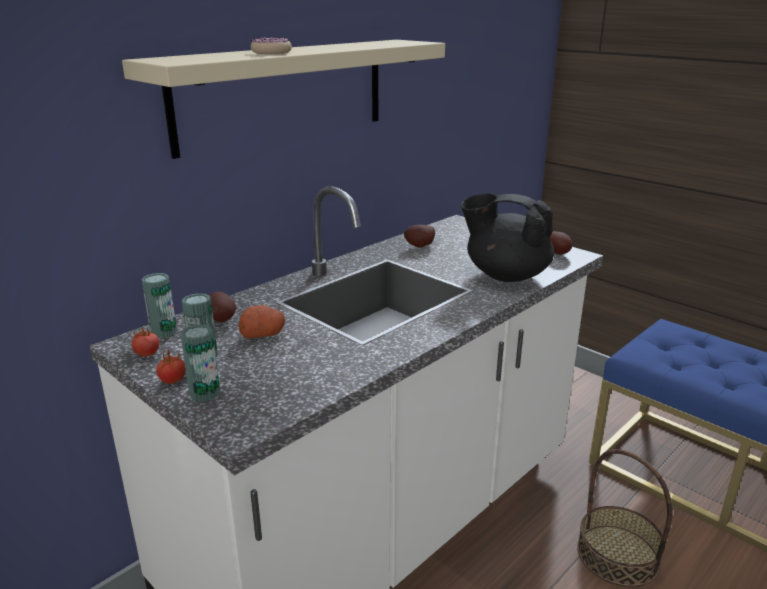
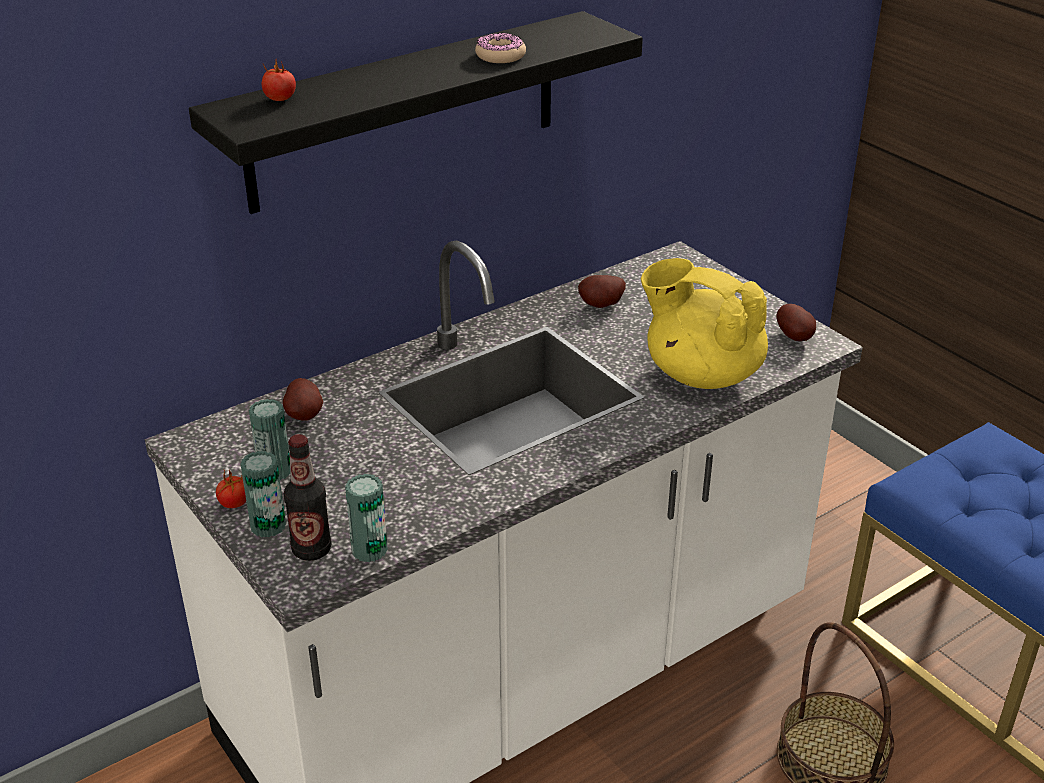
camera: 10 degrees right, 10 degrees up
(147, 354) = (210, 460): tomato -> tomato (280, 99)
(163, 332) = (232, 428): can -> can (369, 550)
(246, 406) = (311, 550): none -> bottle
(263, 334) = (351, 445): potato -> none
(271, 52) = (379, 86): donut -> donut (500, 56)
(284, 93) = (405, 111): beige shelf -> black shelf
(505, 275) = (701, 373): black teapot -> yellow teapot

